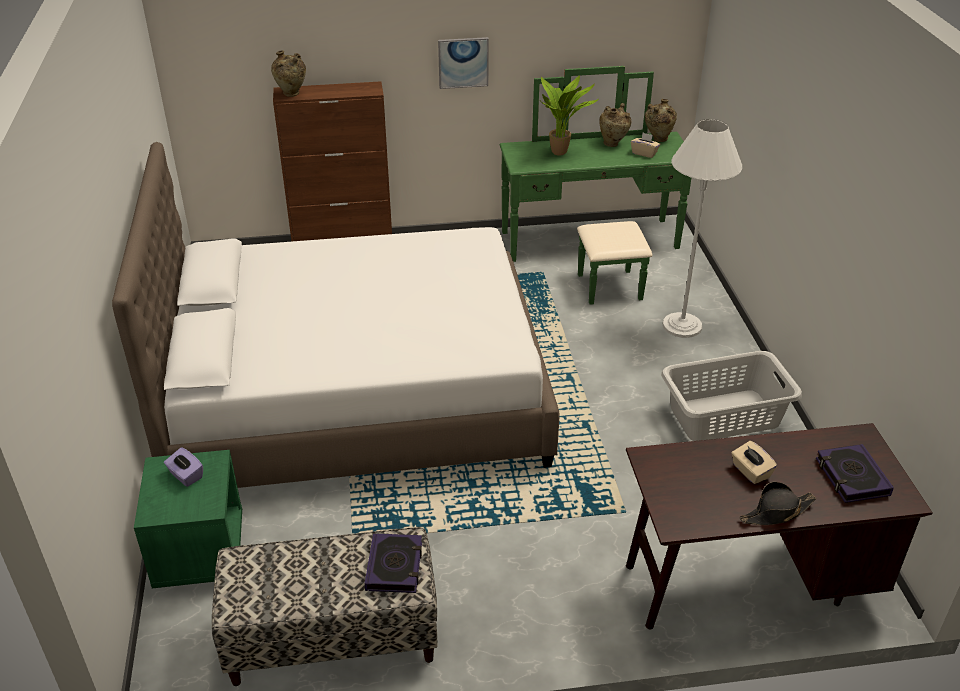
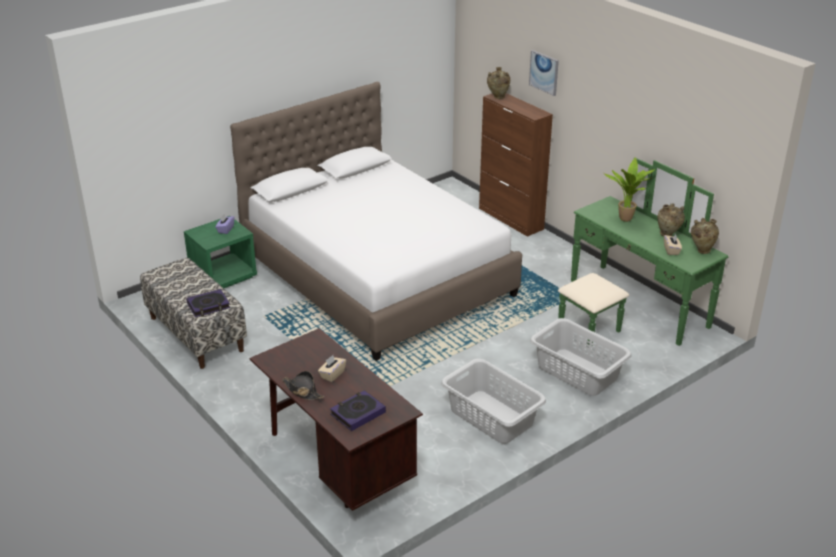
camera: 60 degrees right, 5 degrees down
(463, 62) = (599, 124): picture -> picture (544, 72)
(682, 325) = (577, 373): white floor lamp -> grey laundry basket

